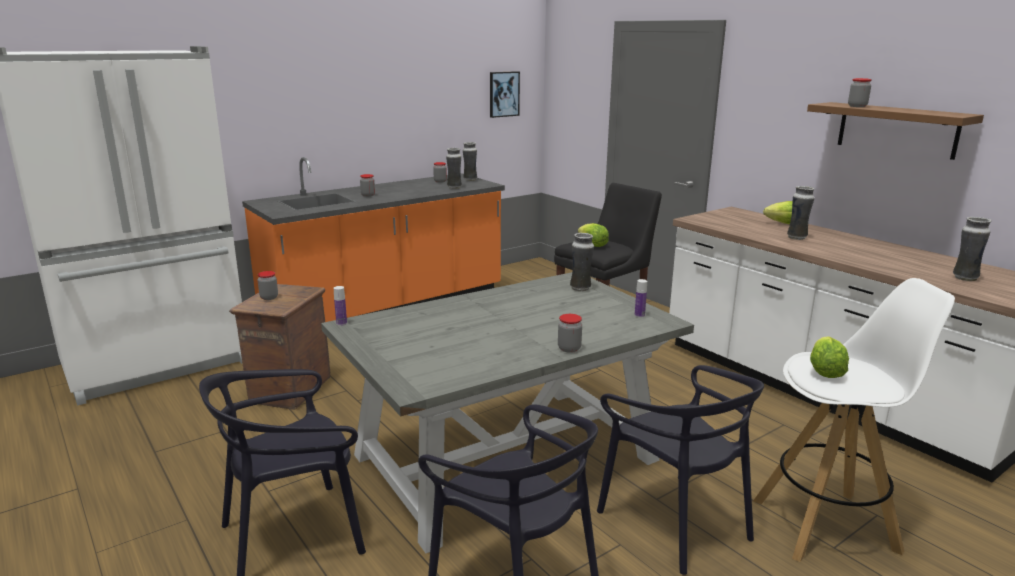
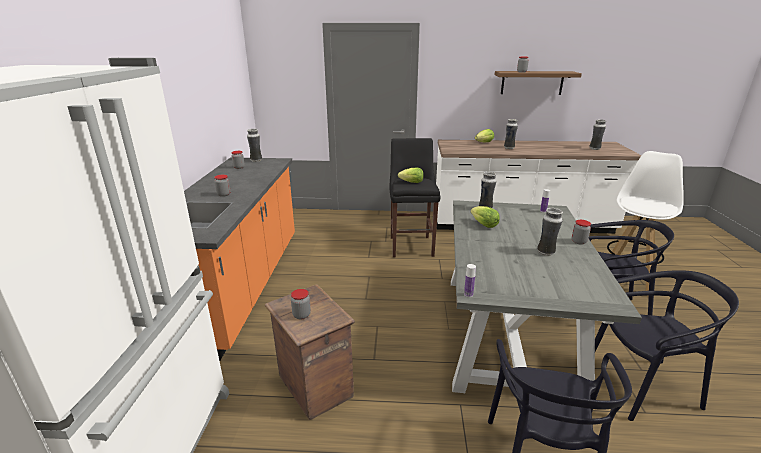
camera: 50 degrees left, 5 degrees up
(454, 187) = (266, 169): vase -> vase (546, 252)
(503, 94) = (236, 85): picture -> none
(825, 371) = (644, 205): lettuce -> lettuce (484, 225)

